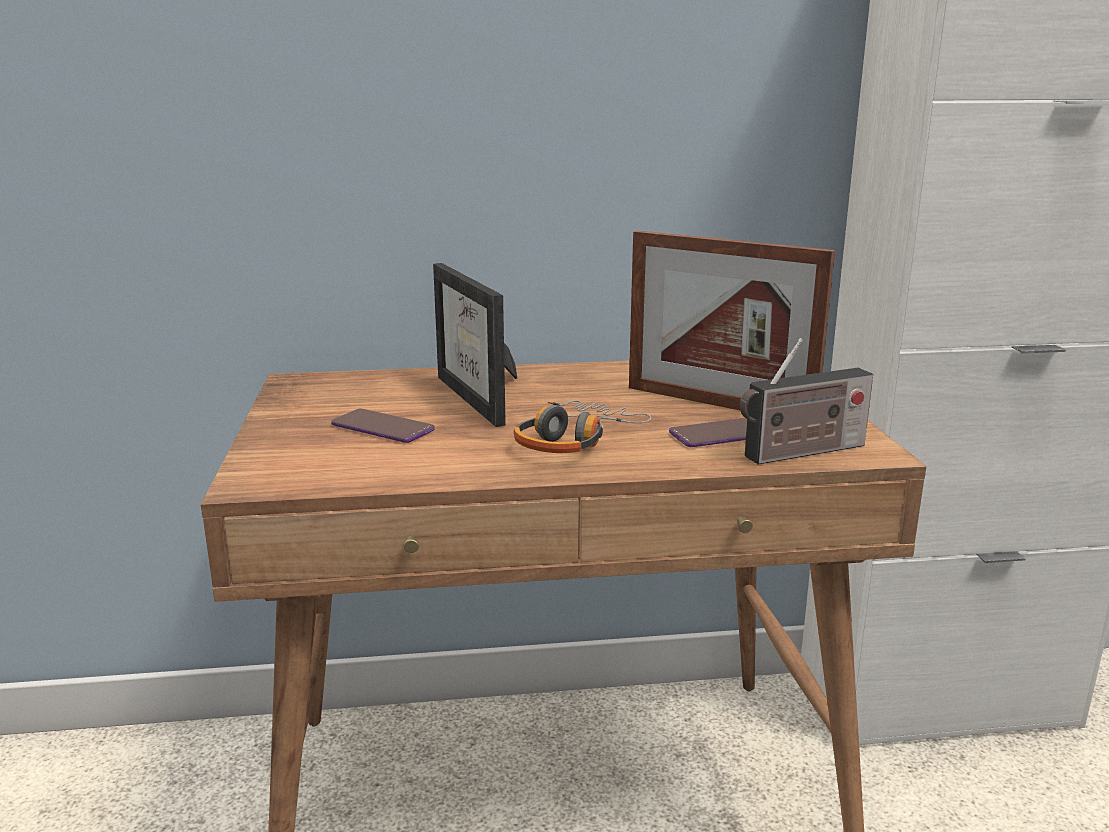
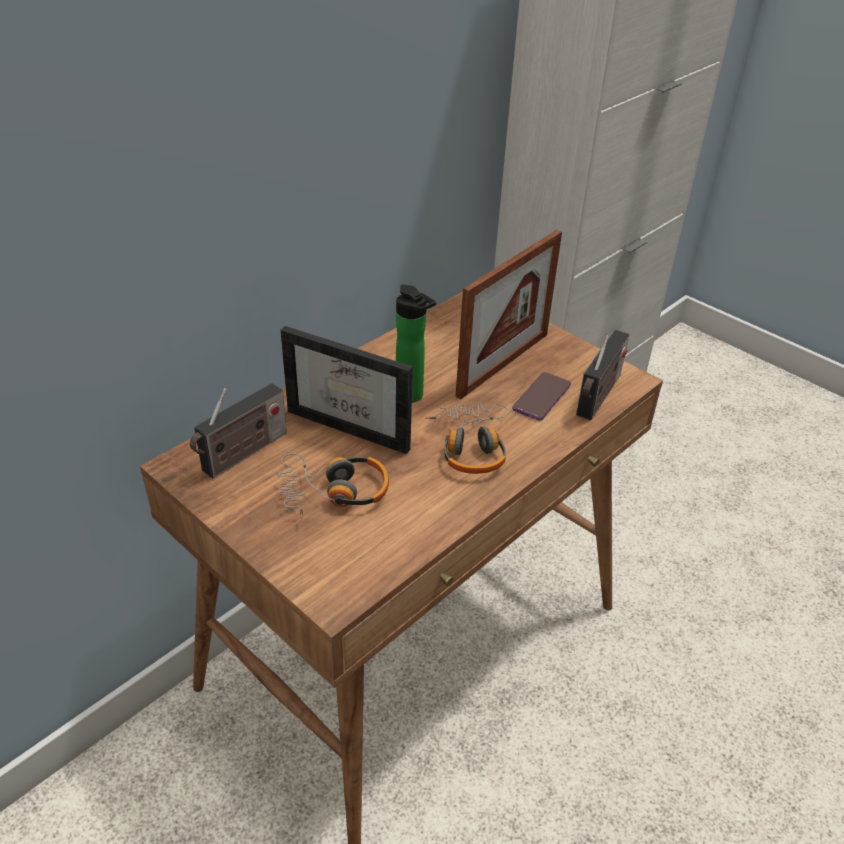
camera: 40 degrees left, 20 degrees up
(353, 388) = (242, 454): none -> radio
(382, 428) = (333, 492): phone -> headphones
(573, 398) = (412, 397): none -> bottle
(718, 404) = (503, 364): picture frame -> picture frame turned 45 degrees counterclockwise

